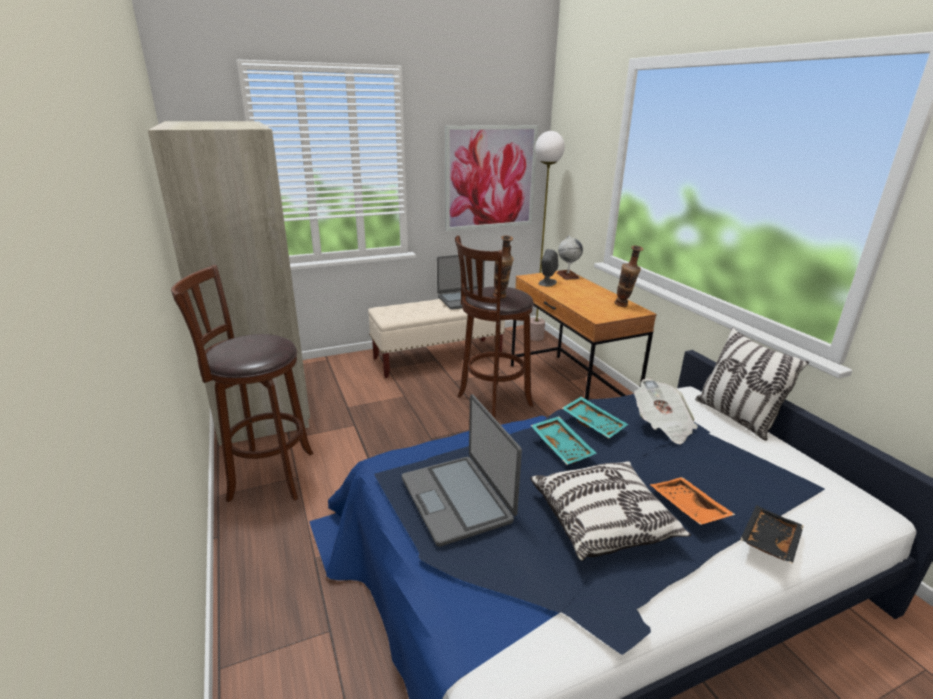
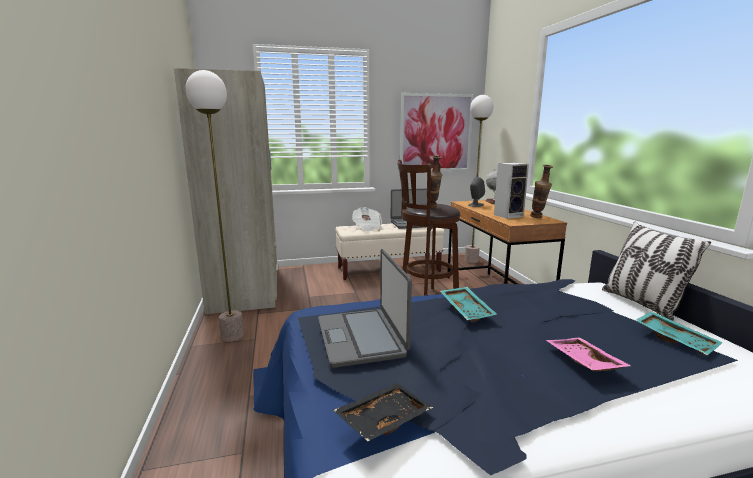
camera: 10 degrees right, 10 degrees down
(266, 475) = (232, 336): brown stool -> floor lamp
(590, 303) = (509, 215): none -> speaker
(594, 423) = (500, 297): turquoise tray -> turquoise tray (675, 339)
(603, 521) = (494, 365): pillow -> none
(663, 425) = (566, 302): newspaper -> newspaper (367, 227)
(687, 508) = (582, 362): orange tray -> pink tray
(767, 540) = (669, 395): black tray -> black tray (382, 419)

